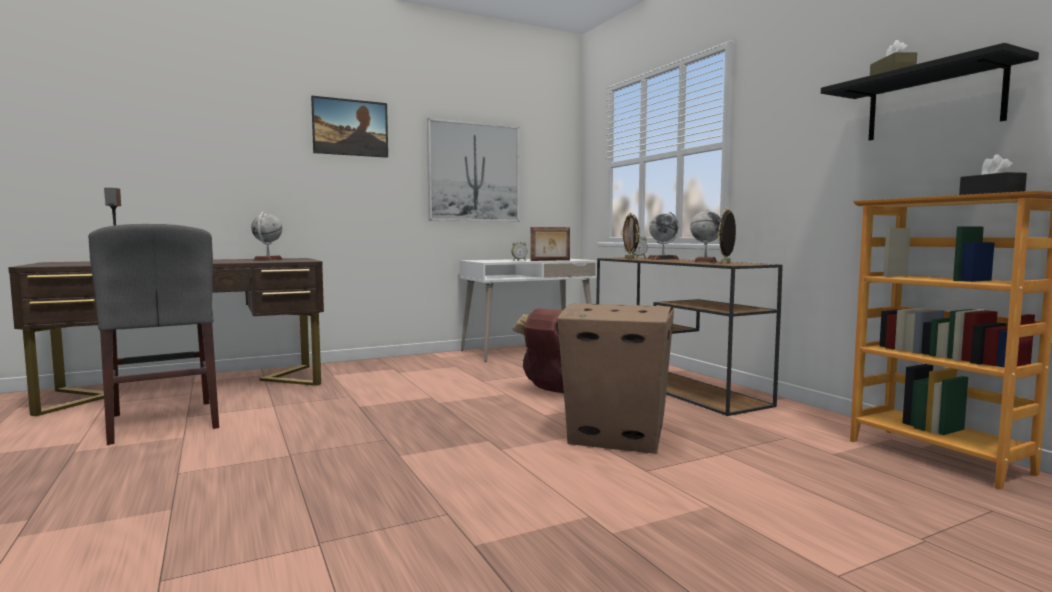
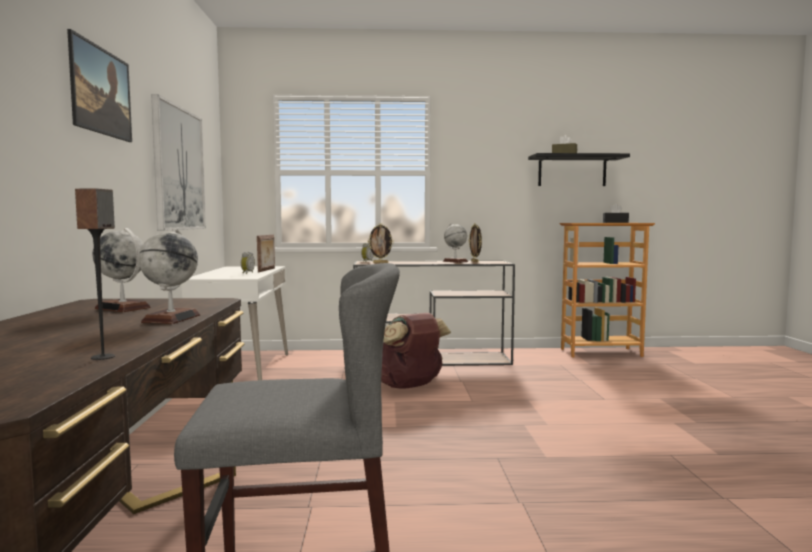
camera: 65 degrees left, 0 degrees up
(615, 434) = (533, 392): cardboard box -> none
(663, 259) = (404, 261): globe -> globe (171, 318)

